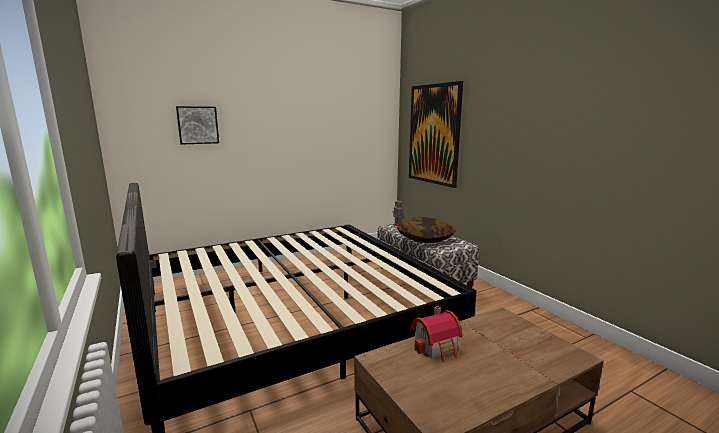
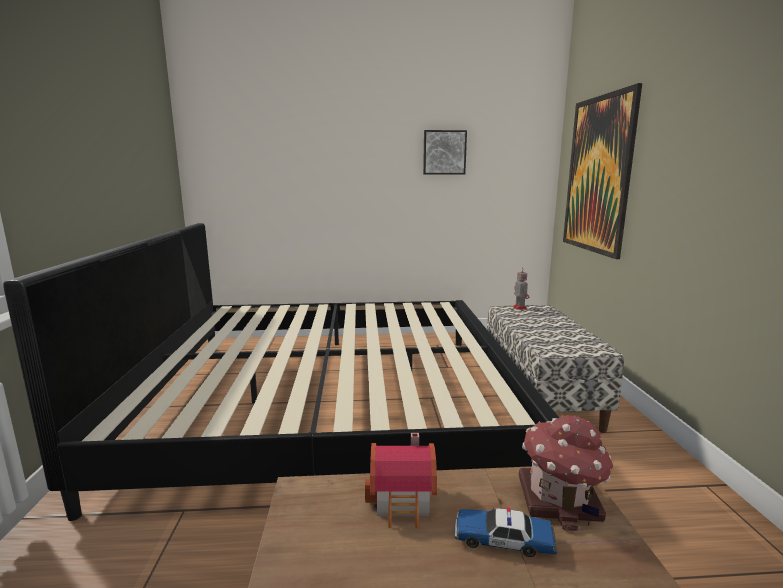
camera: 25 degrees right, 0 degrees up
(198, 125) = (279, 161): picture -> picture (444, 152)
(425, 239) = (541, 332): pillow -> none
(499, 350) = (503, 539): none -> toy car
(506, 325) = (561, 499): none -> toy house

